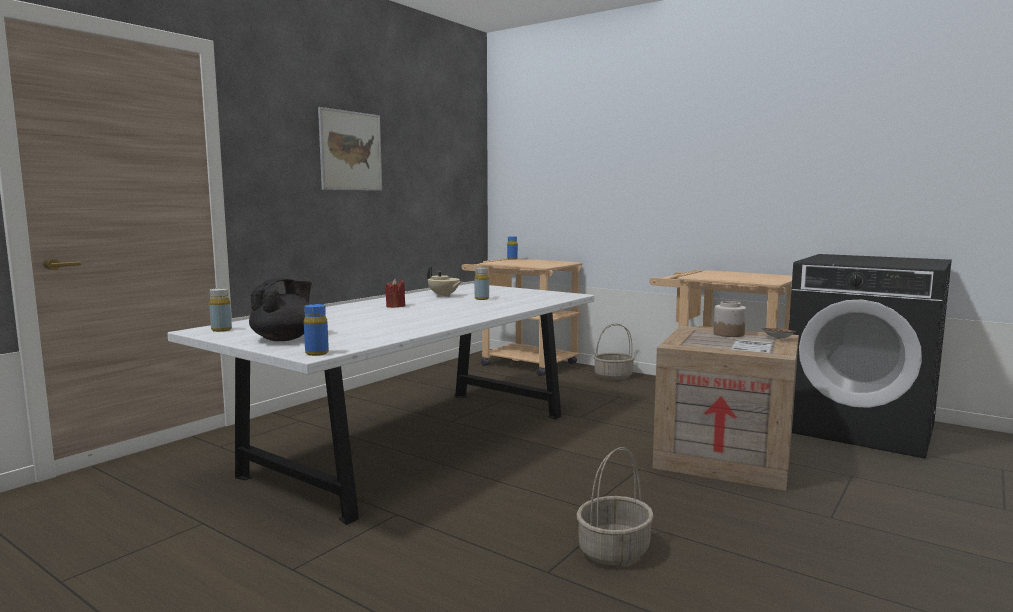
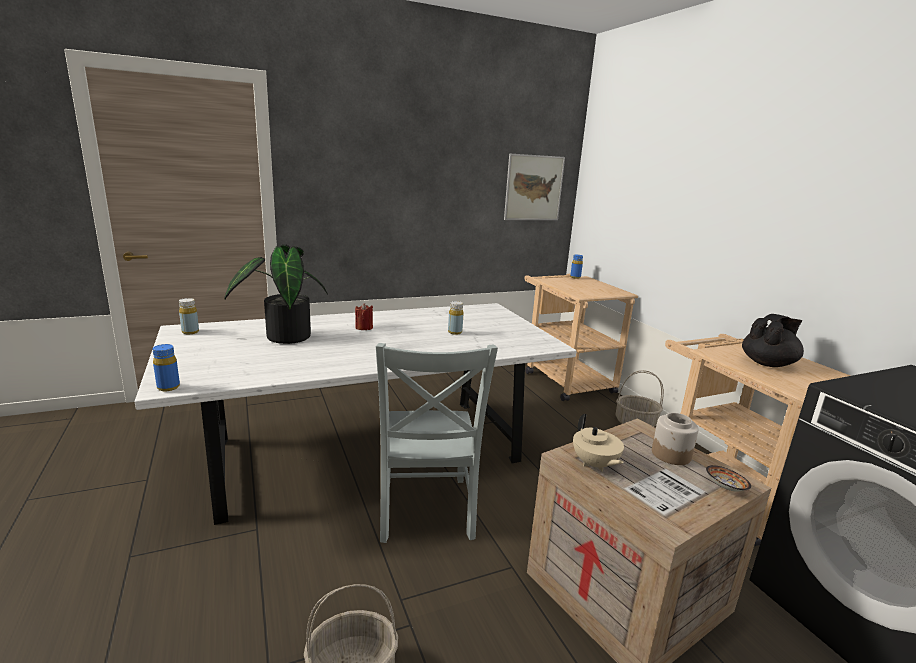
camera: 30 degrees right, 10 degrees up
(285, 339) = (196, 357): black teapot -> black teapot (768, 363)
(333, 319) = (284, 336): none -> potted plant
(351, 151) = (408, 166): picture -> picture (534, 188)
(444, 296) = (433, 319): beige teapot -> beige teapot (594, 464)
(530, 462) = (425, 512): none -> grey chair

